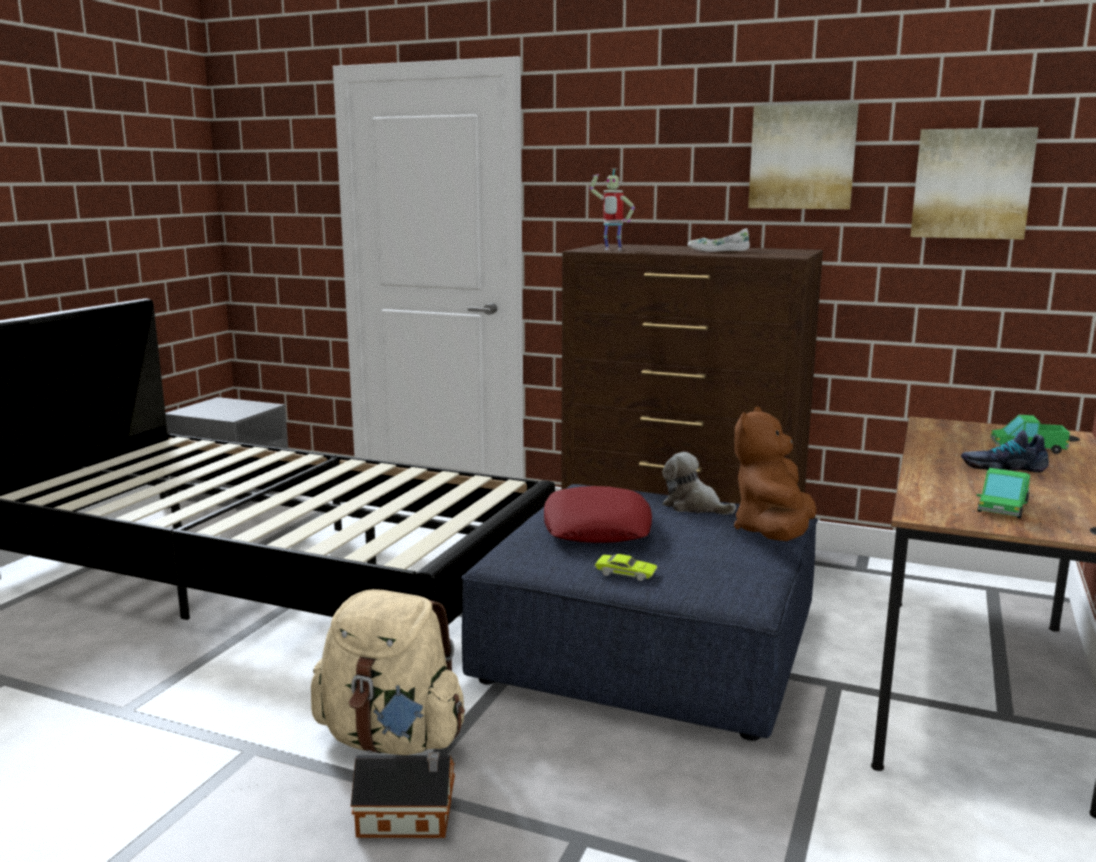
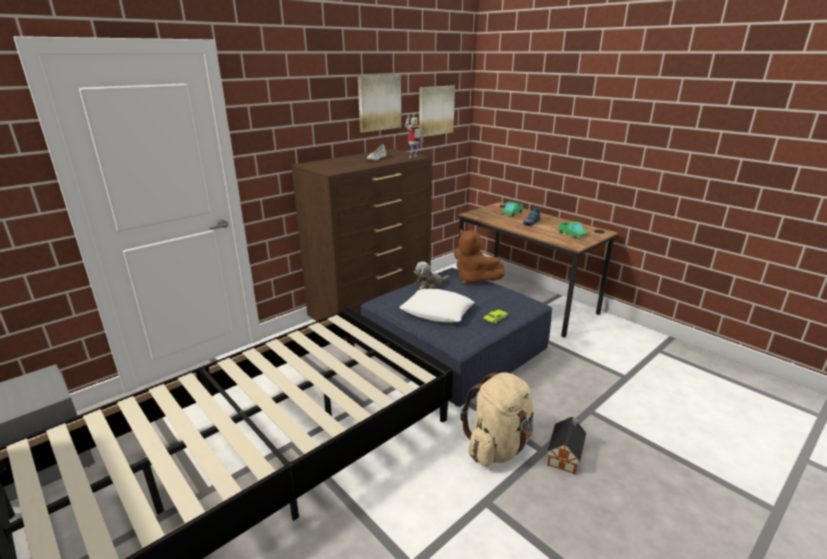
camera: 65 degrees left, 10 degrees up
(596, 527) = (437, 311): red pillow -> white pillow
(612, 250) = (341, 169): toy robot -> toy robot (413, 157)

